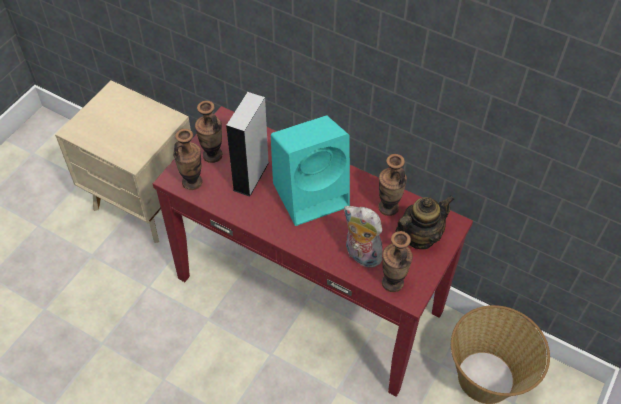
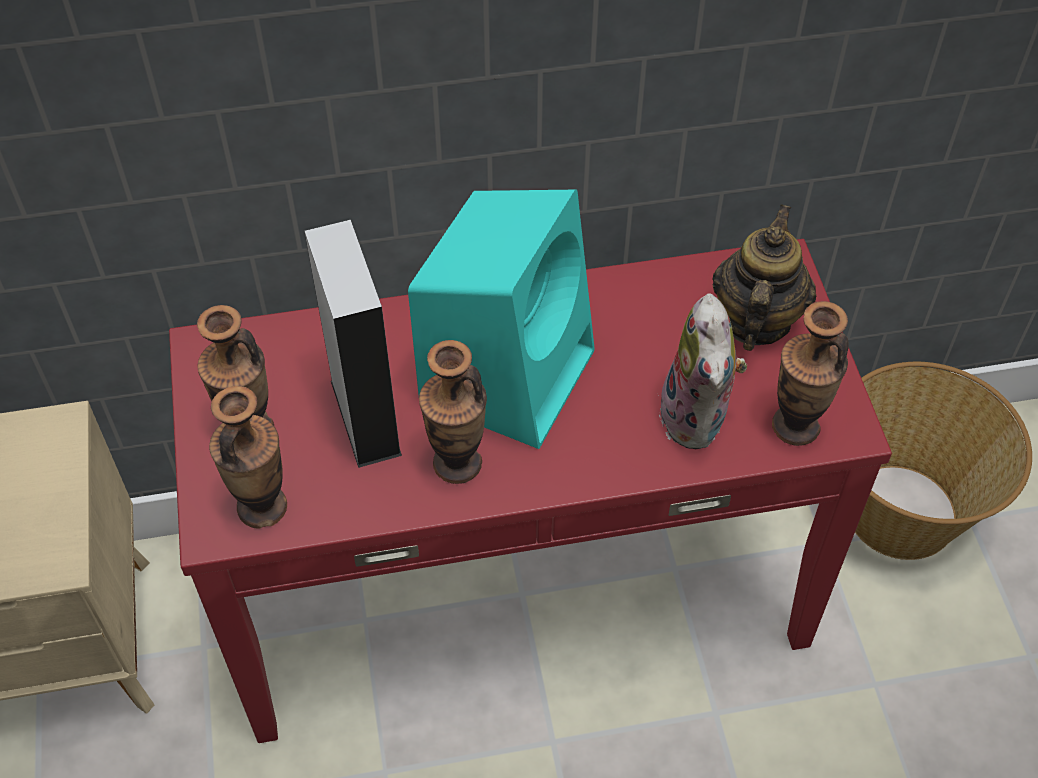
camera: 40 degrees left, 0 degrees up
(360, 255) = (698, 418): plush toy -> plush toy turned 90 degrees counterclockwise
(388, 207) = (657, 307): vase -> vase (457, 463)

